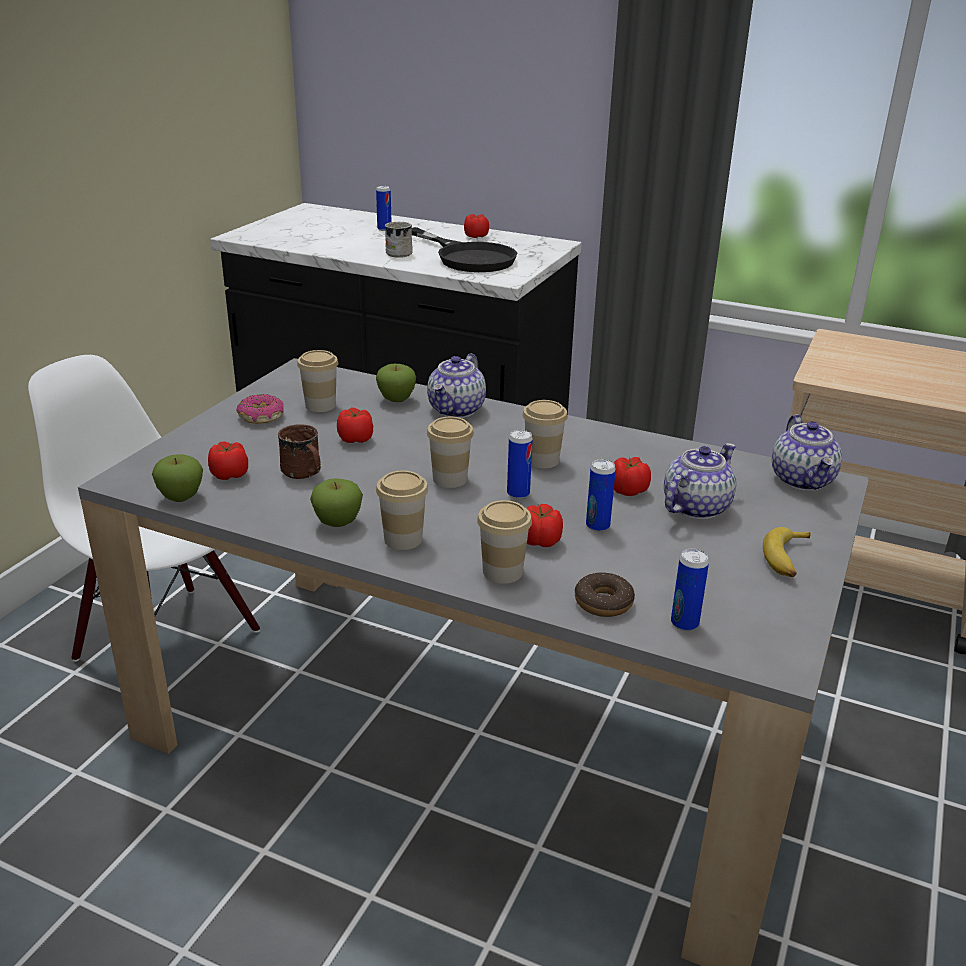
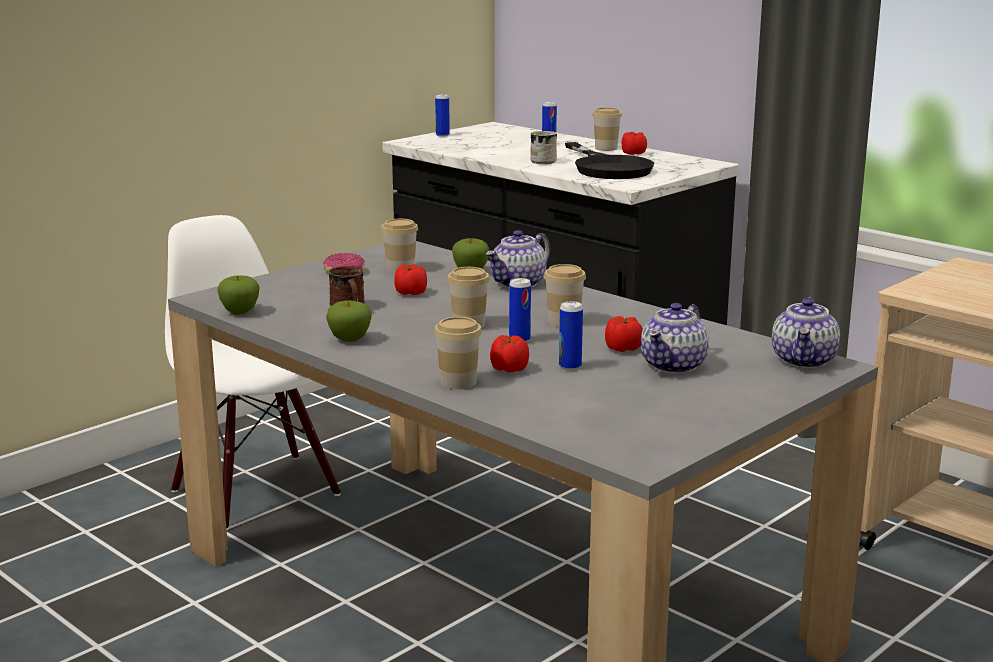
camera: 20 degrees right, 10 degrees down
(229, 474) = (288, 303): tomato -> none
(403, 539) = (394, 355): cup -> cup (606, 148)
(603, 602) = (526, 410): donut -> none
(684, 624) = (583, 430): can -> can (442, 135)
(695, 507) = (674, 365): teapot -> teapot turned 150 degrees clockwise
(787, 559) = (725, 406): banana -> none

